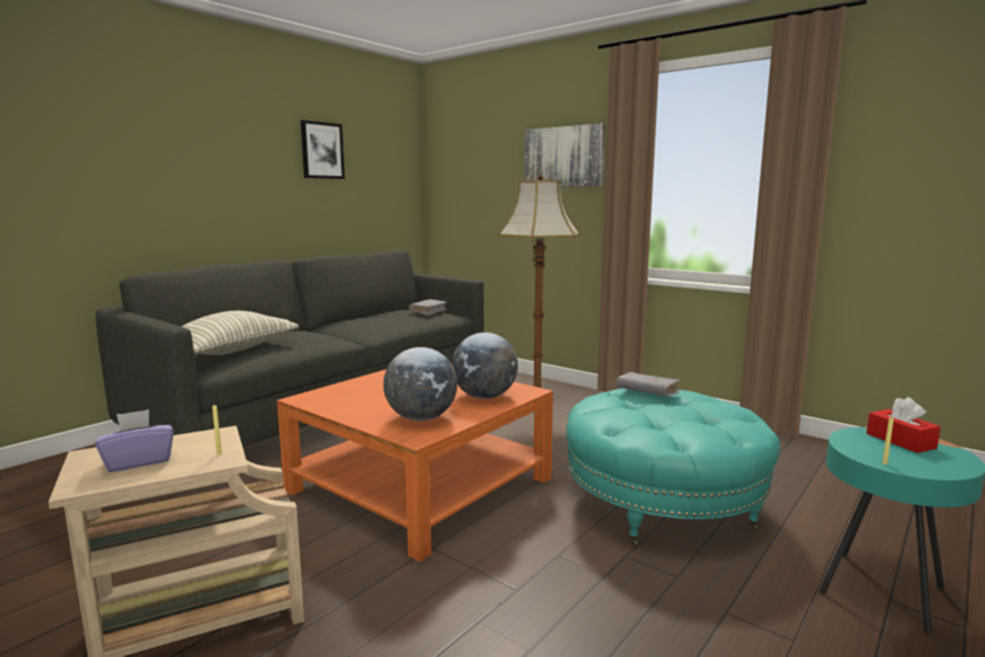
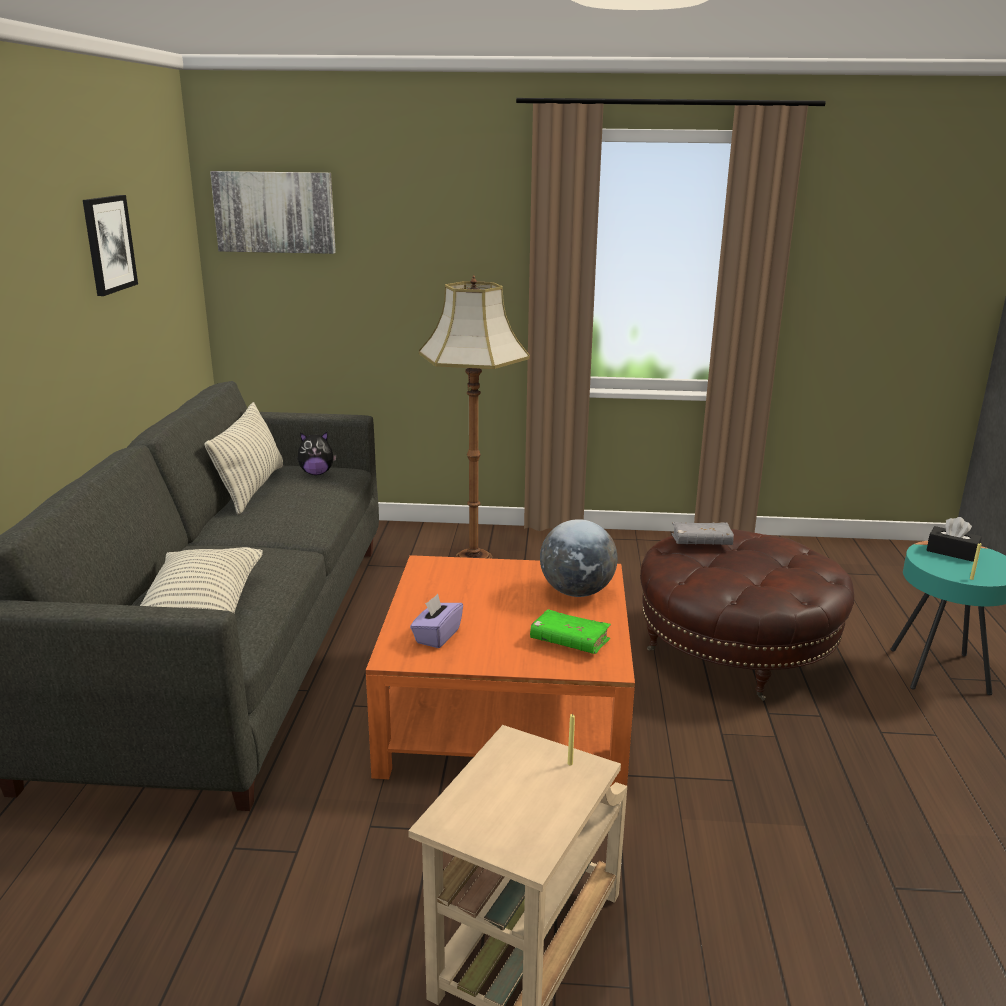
camera: 35 degrees left, 10 degrees up
(139, 461) = (516, 806): purple tissue box -> purple tissue box (437, 636)
(380, 313) = (251, 488): none -> pillow
(421, 418) = (569, 641): globe -> green book
(428, 312) = (317, 473): grey book -> plush toy
(564, 157) = (457, 237): picture -> picture (275, 212)
(663, 505) = (735, 650): turquoise ottoman -> brown ottoman
(900, 441) = (951, 552): red tissue box -> black tissue box

